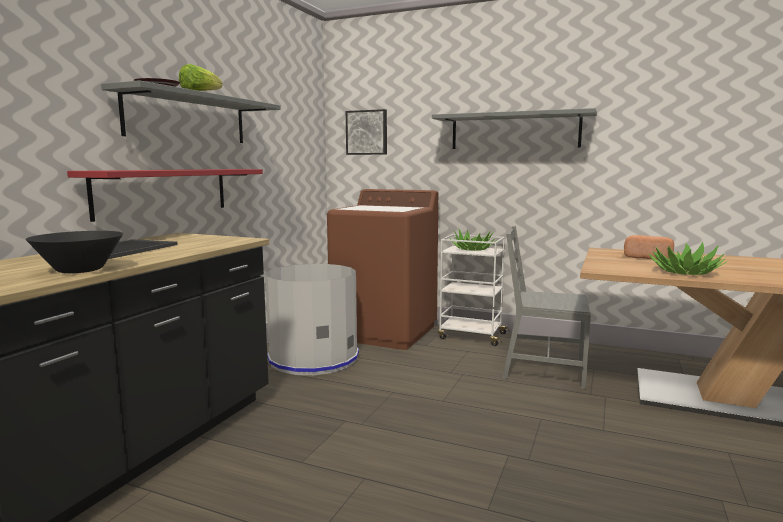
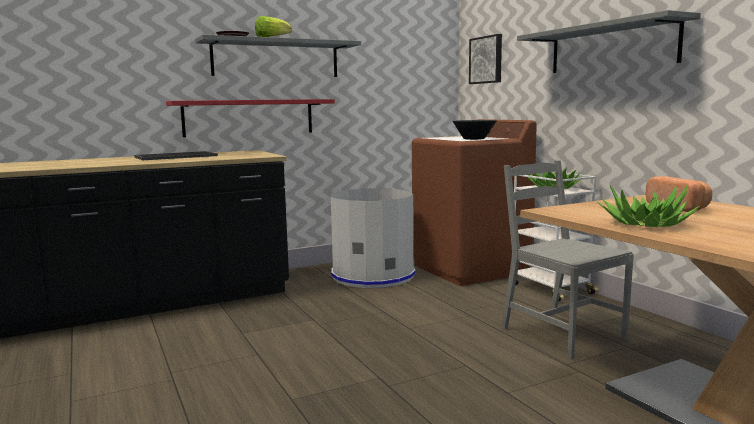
camera: 40 degrees right, 0 degrees up
(80, 270) = (114, 163): black bowl -> black bowl (474, 139)

